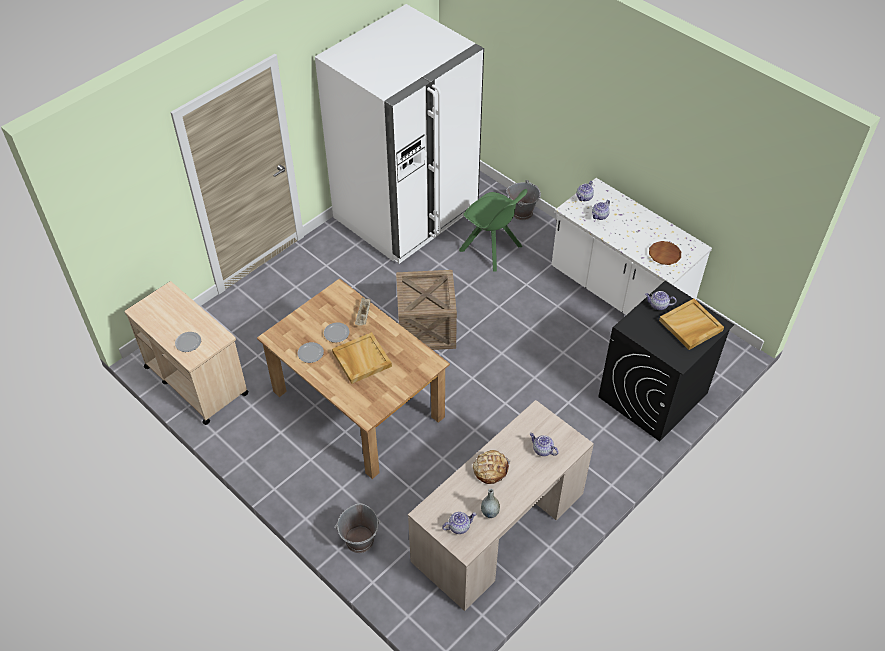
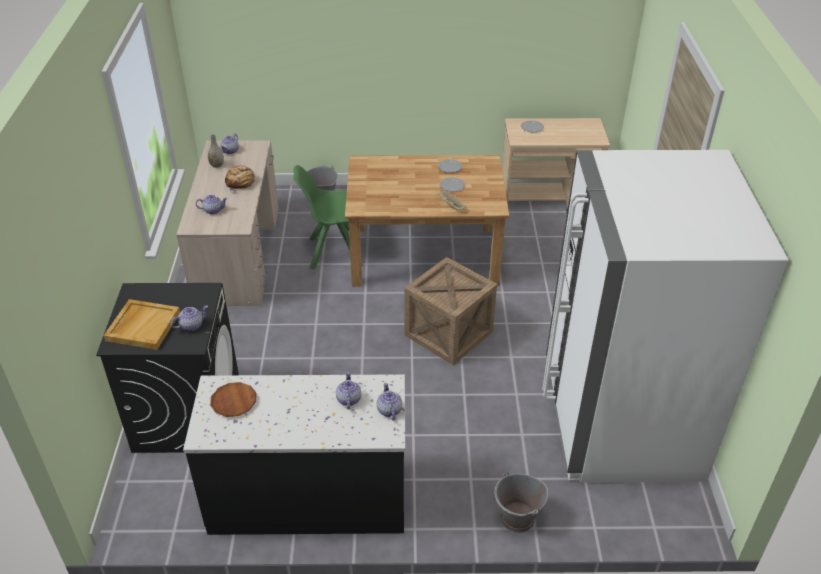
camera: 135 degrees right, 10 degrees down
(361, 359) = (411, 183): beige tray -> none
(492, 249) = (490, 447): green chair -> green chair (333, 252)
(619, 293) = (309, 497): white counter -> black counter

